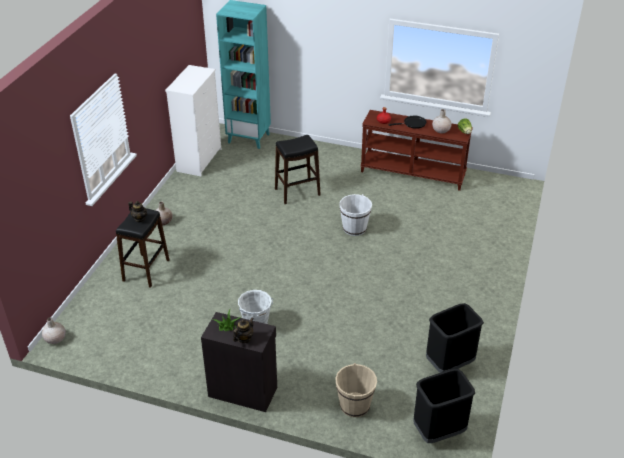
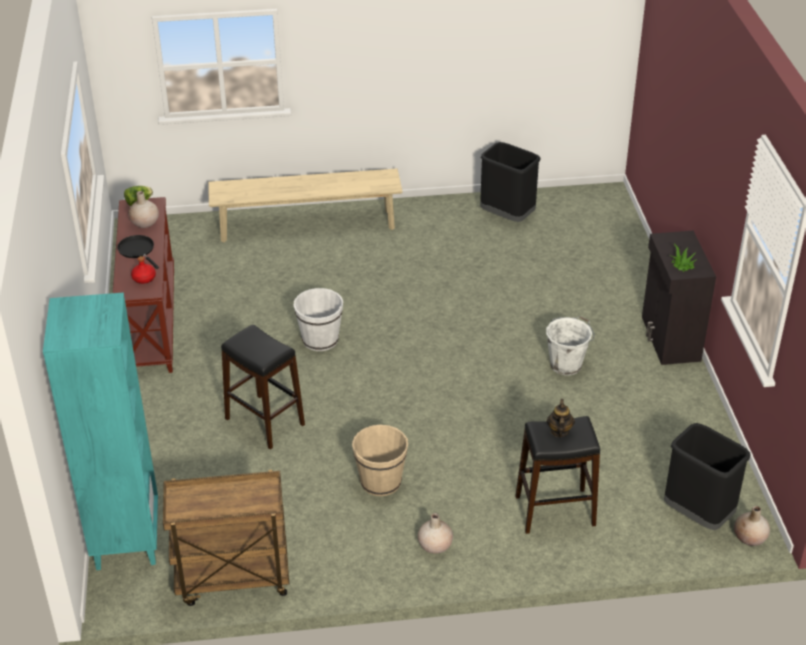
camera: 115 degrees left, 0 degrees up
(200, 160) = (232, 580): white dresser -> brown cart
(244, 338) = (688, 247): teapot -> none
(355, 405) = (615, 260): beige bucket -> beige bucket (380, 481)
(438, 432) = (599, 205): black trash can -> black trash can (698, 514)
(485, 255) = (307, 226): none -> beige bench

